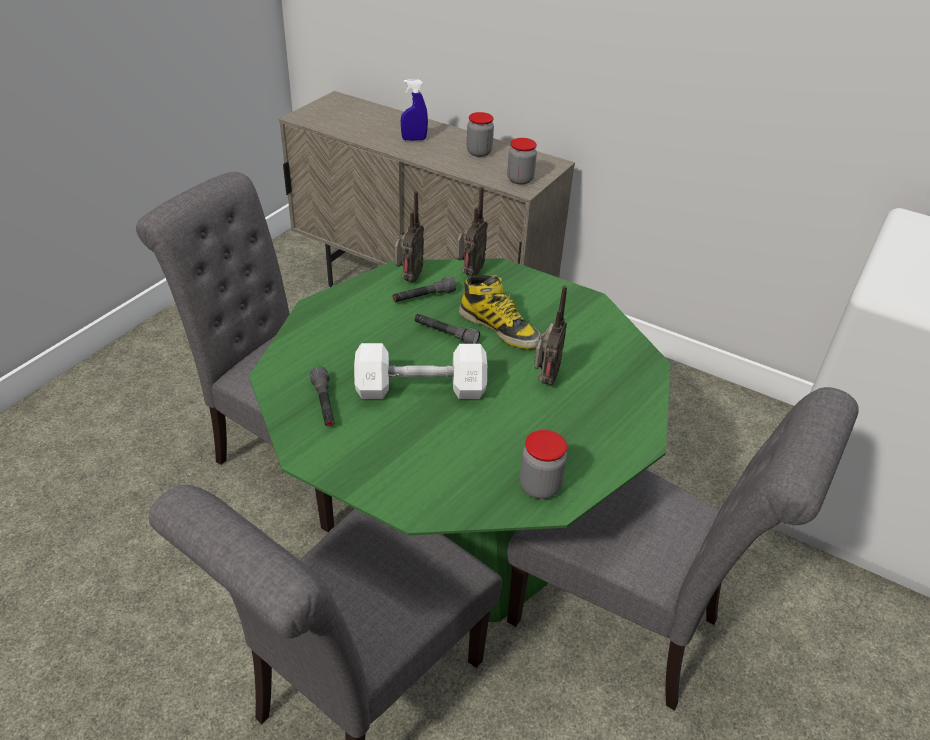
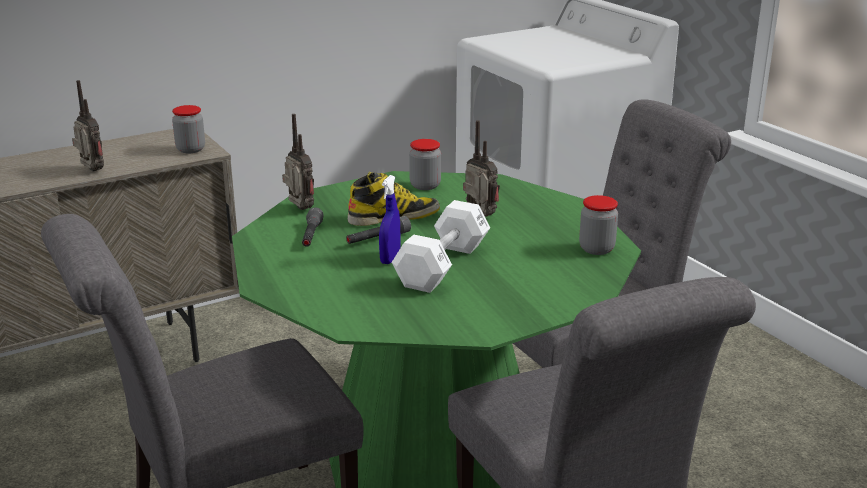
camera: 60 degrees left, 15 degrees down
(324, 404) = (421, 310): grey flashlight -> none
(408, 279) = (273, 236): radio -> radio (91, 171)
(414, 139) = (33, 172): blue spray bottle -> blue spray bottle (390, 258)
(479, 152) = (112, 152): jar -> jar (425, 186)

